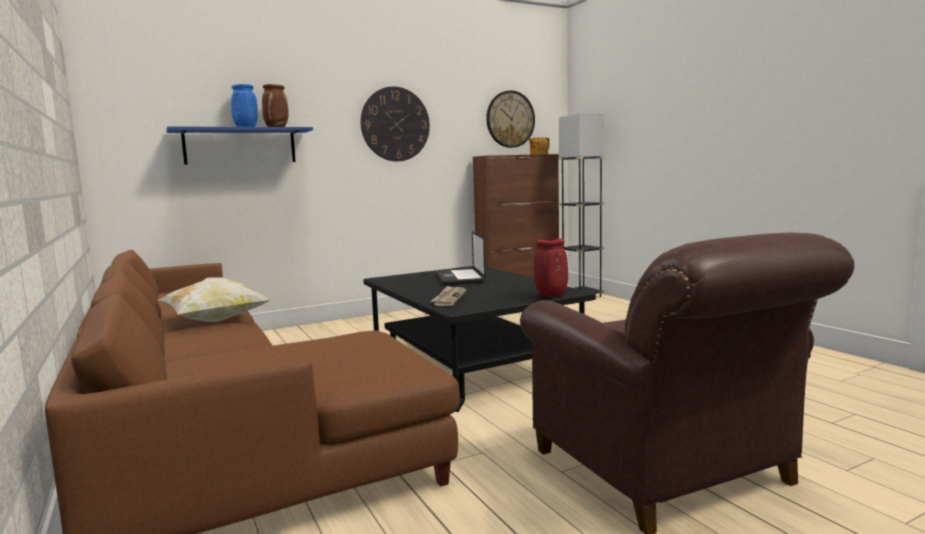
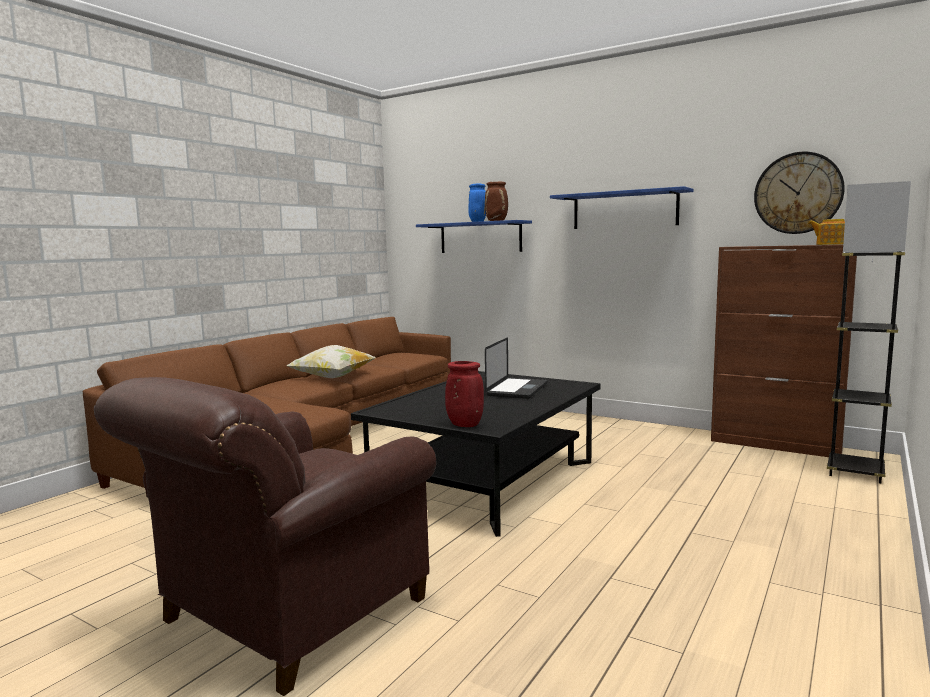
camera: 60 degrees right, 0 degrees up
(395, 124) = (624, 210): wall clock -> blue shelf
(449, 298) = (419, 401): newspaper -> none
(459, 278) = (517, 389): laptop -> laptop turned 150 degrees clockwise

